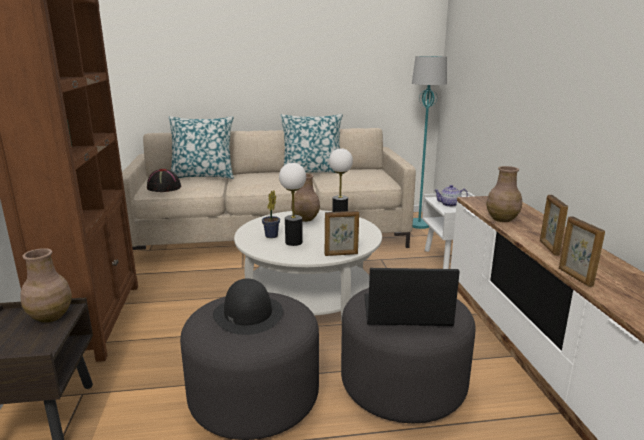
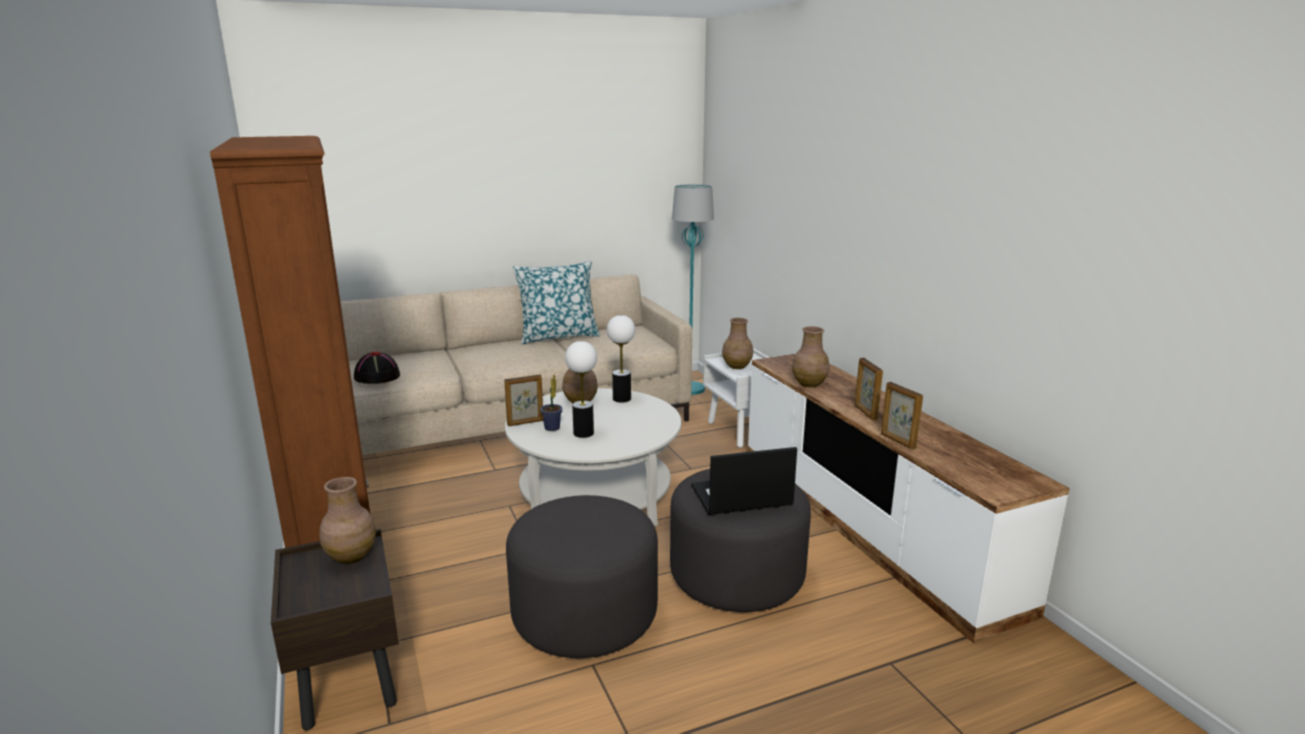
camera: 15 degrees left, 0 degrees up
(203, 176) = (418, 355): pillow -> none
(248, 314) = (578, 522): black hat -> none
(341, 254) = (645, 442): picture frame -> picture frame (525, 423)
(450, 204) = (737, 366): teapot -> brown vase

